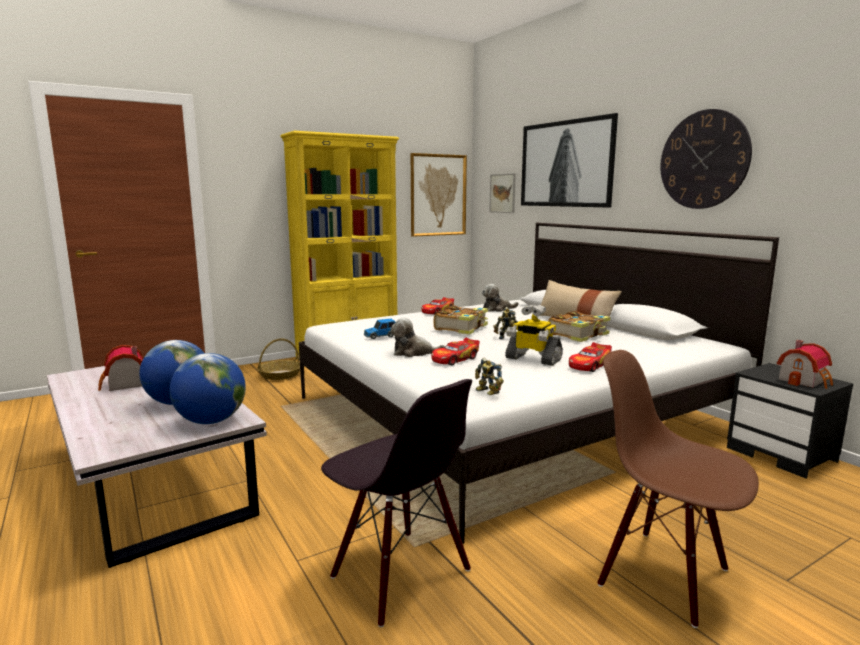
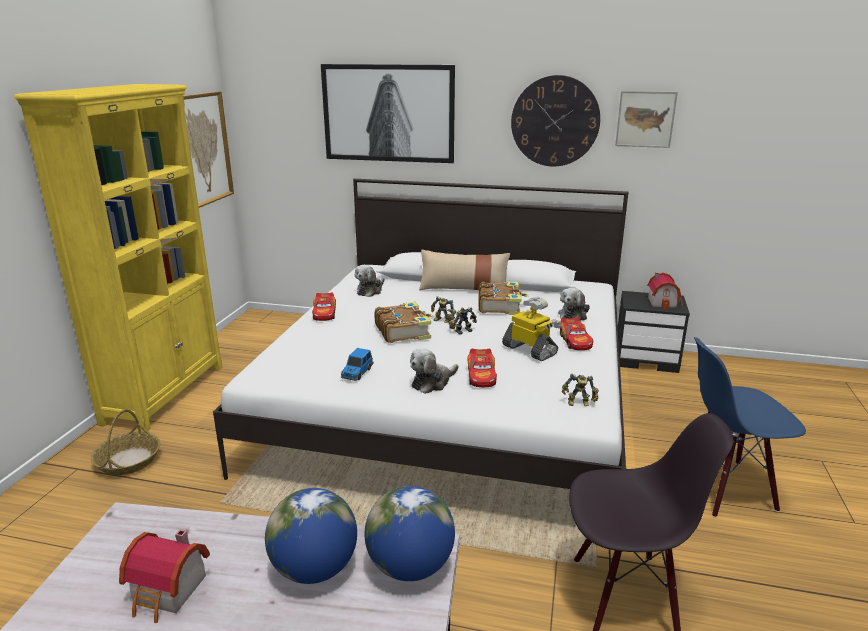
camera: 45 degrees left, 10 degrees up
(502, 193) = (289, 142): picture -> picture (645, 119)
(532, 359) = (530, 350): toy robot -> toy robot turned 120 degrees counterclockwise
(635, 353) = (573, 315): none -> plush toy
(664, 575) = (725, 487): brown chair -> blue chair

